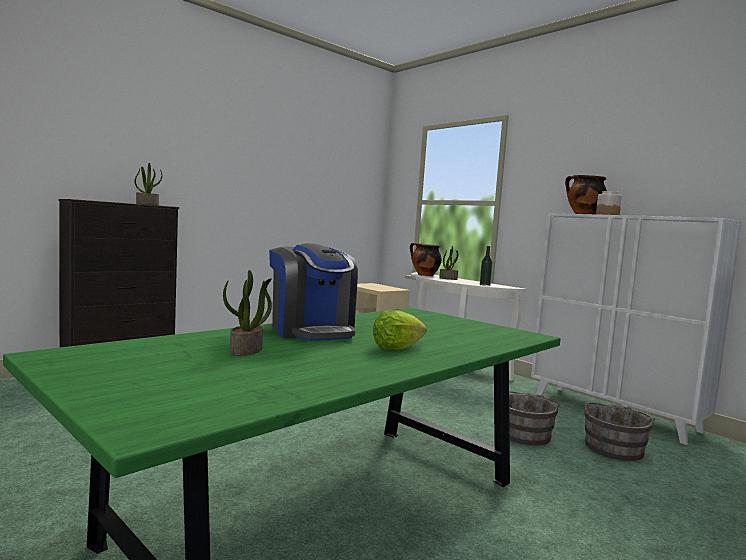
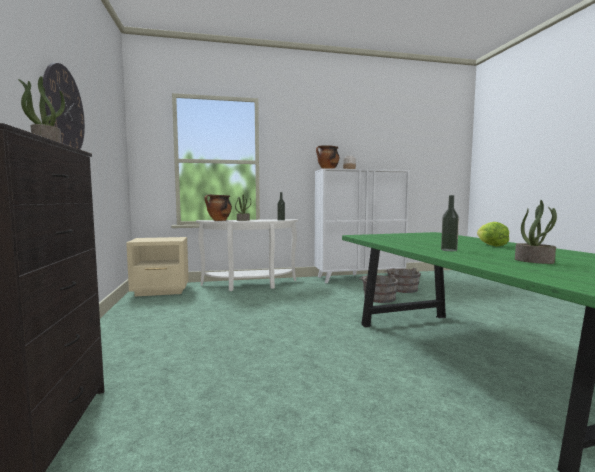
camera: 60 degrees left, 0 degrees up
(252, 169) = (64, 110): none -> wall clock
(312, 331) = (449, 250): coffee machine -> bottle

